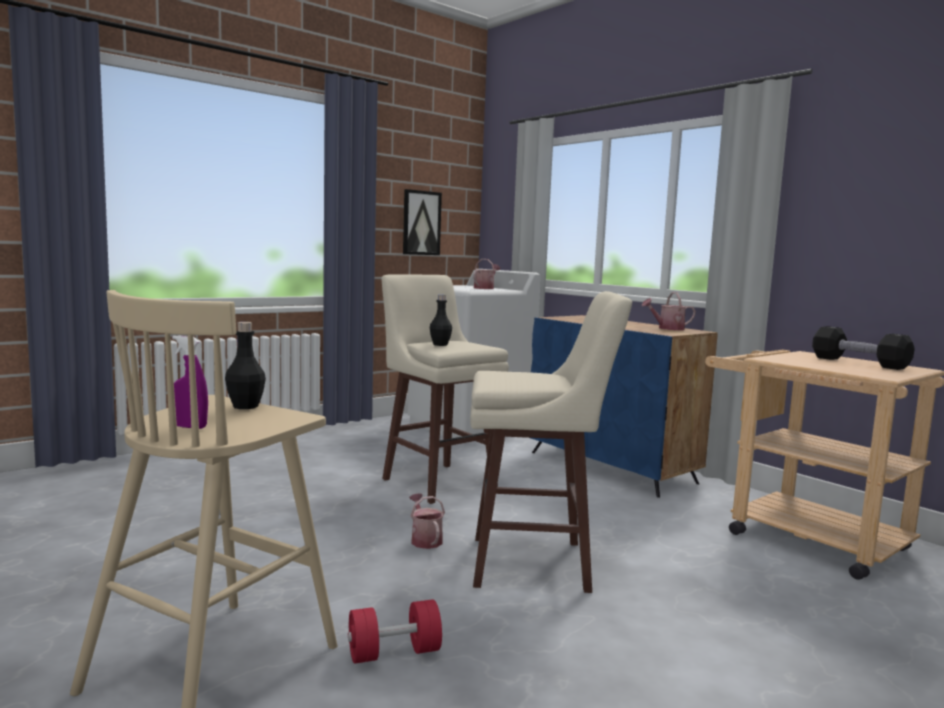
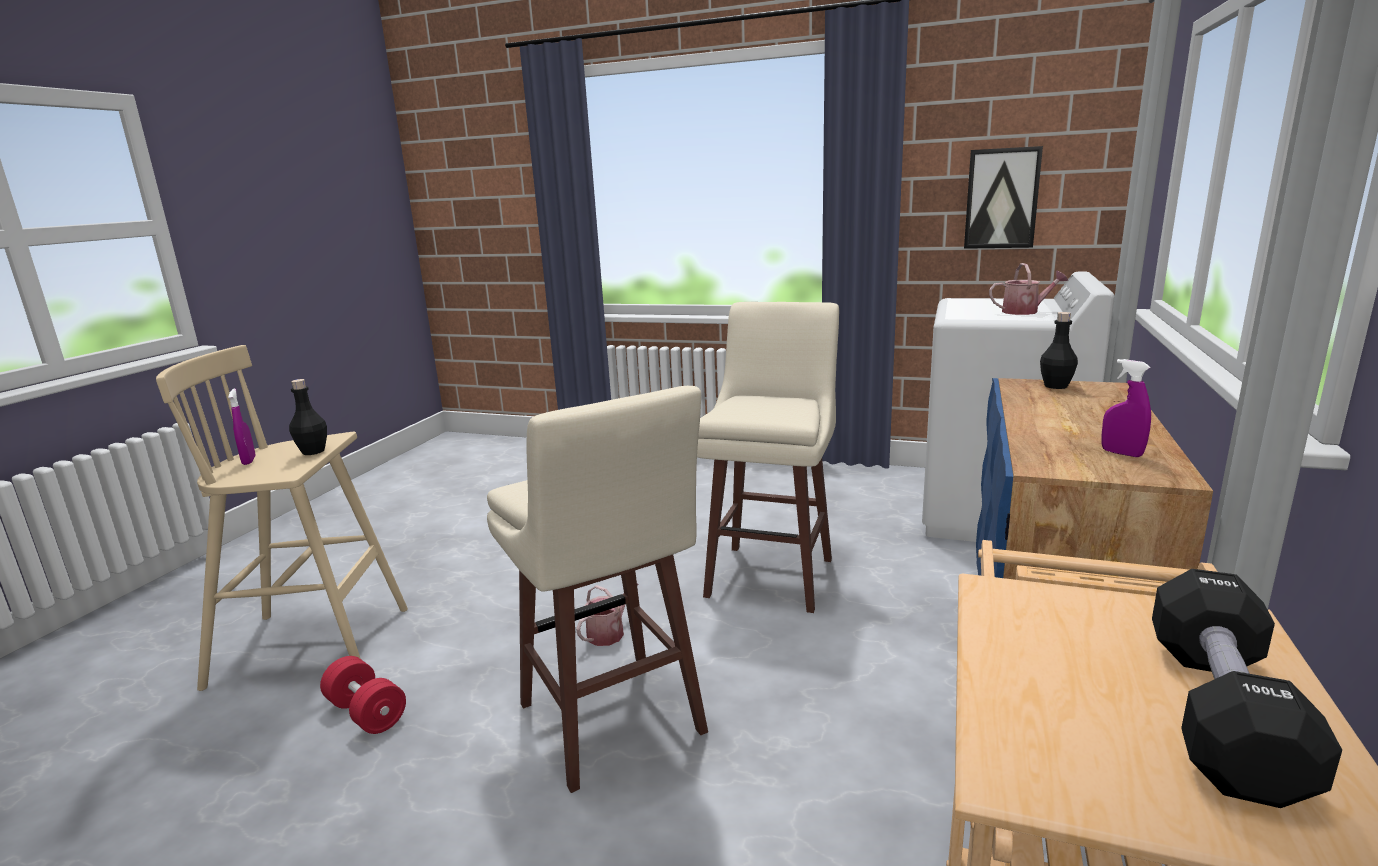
camera: 60 degrees right, 10 degrees up
(440, 344) = (742, 405): black bottle -> black bottle (1055, 386)
(667, 328) = (1121, 453): watering can -> purple spray bottle

